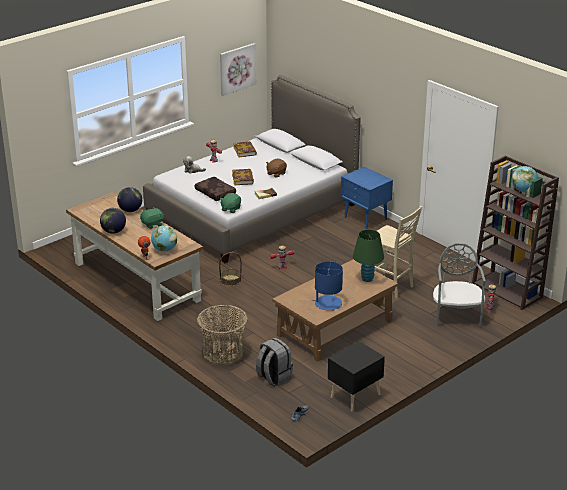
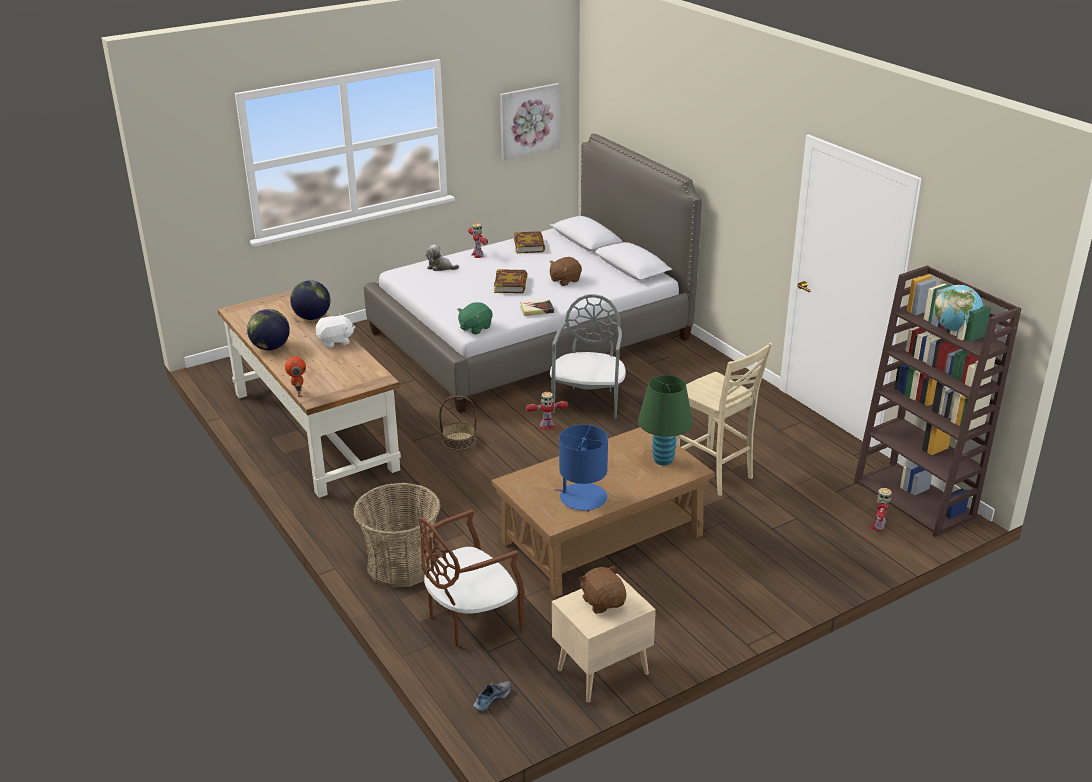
camera: 10 degrees right, 0 degrees up
(152, 224) = (335, 341): green plush toy -> white plush toy
(164, 250) = (335, 383): globe -> none
(216, 193) = (462, 302): brown pillow -> none
(273, 377) = (470, 619): grey backpack -> brown chair
(354, 396) = (600, 671): black nightstand -> beige nightstand
(356, 355) = (603, 602): none -> brown plush toy
(365, 219) = (701, 361): blue nightstand -> none
(456, 316) = (817, 537): grey chair -> grey chair (588, 402)

